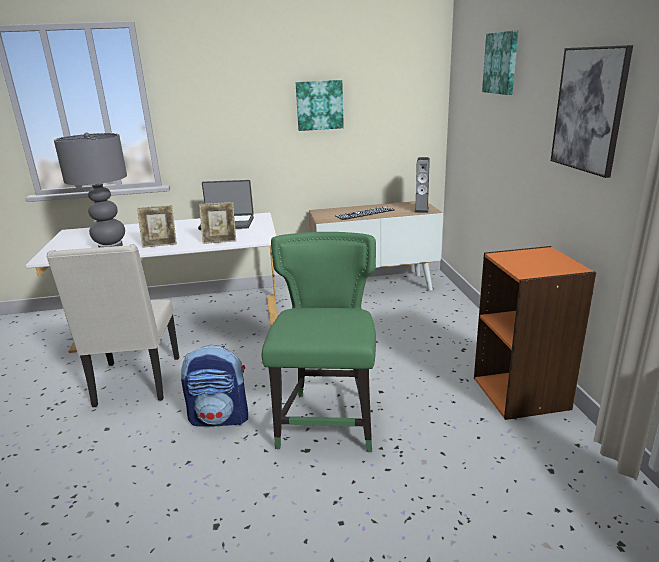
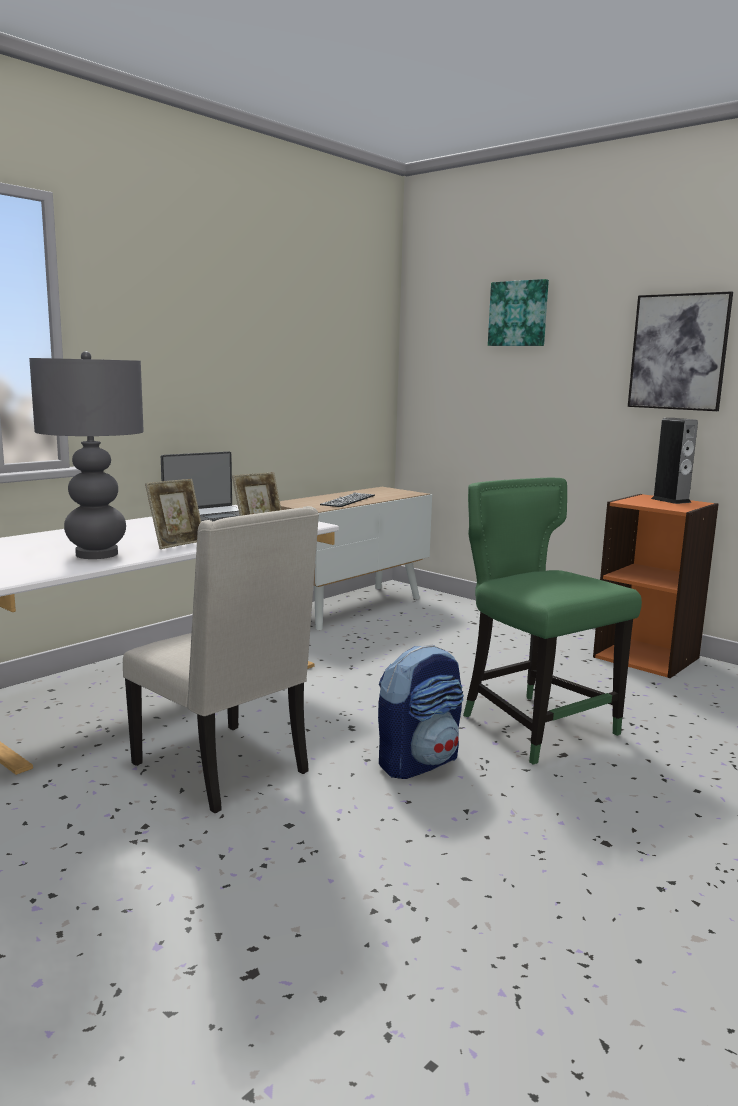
camera: 40 degrees left, 10 degrees down
(319, 105) = (279, 354): picture -> none
(421, 209) = (403, 493): speaker -> speaker (670, 500)

